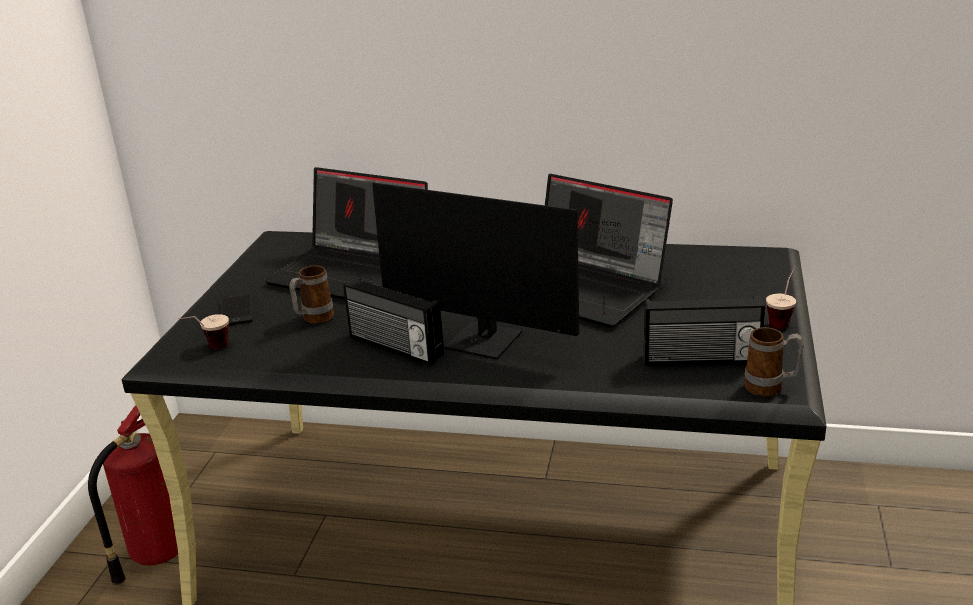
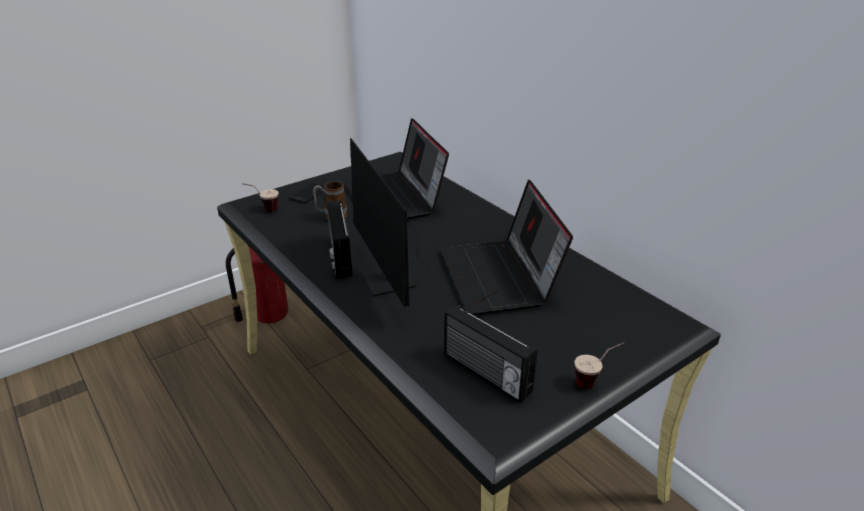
camera: 40 degrees right, 5 degrees up
(771, 388) = (493, 427): mug -> none

